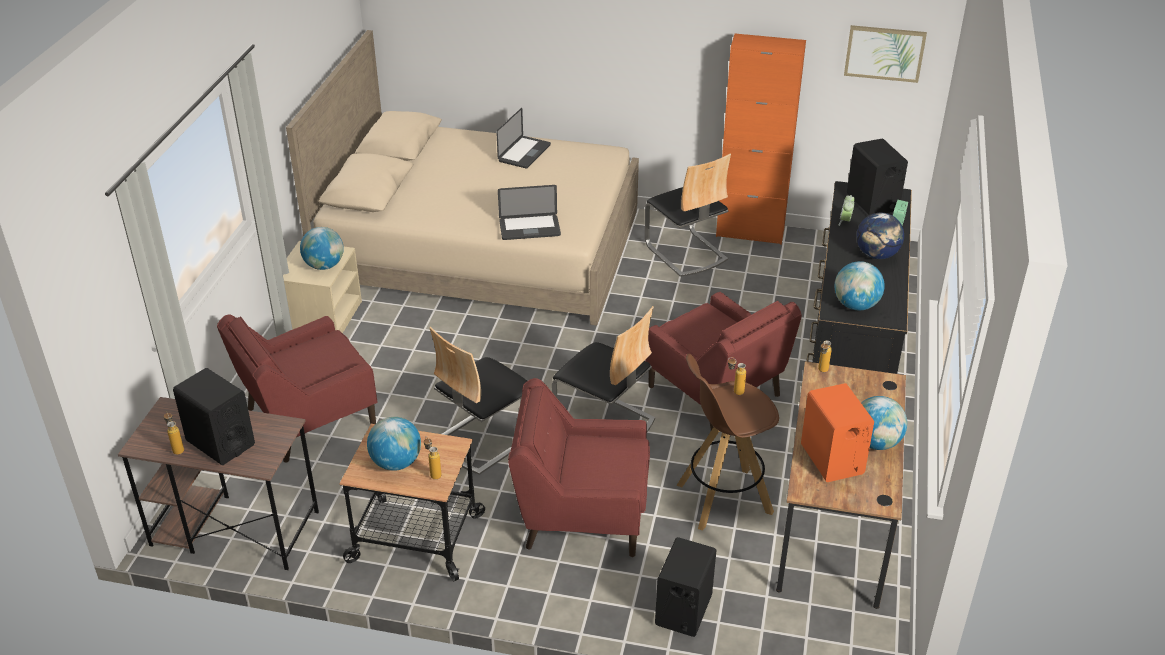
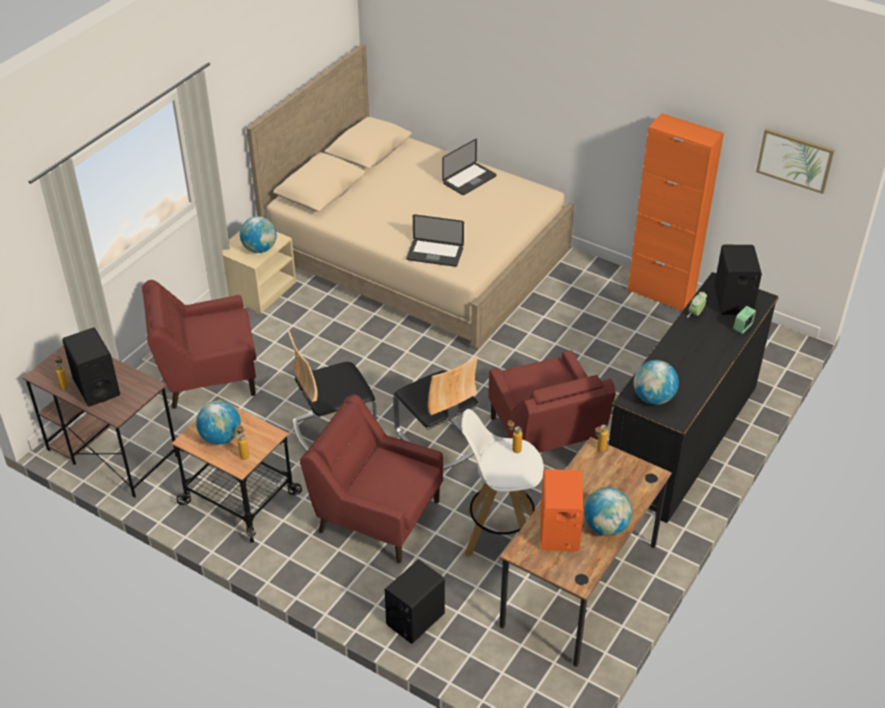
camera: 20 degrees right, 5 degrees up
(685, 252) = (591, 300): chair -> none
(722, 499) = (499, 534): brown stool -> white stool
(877, 255) = (703, 354): globe -> none

